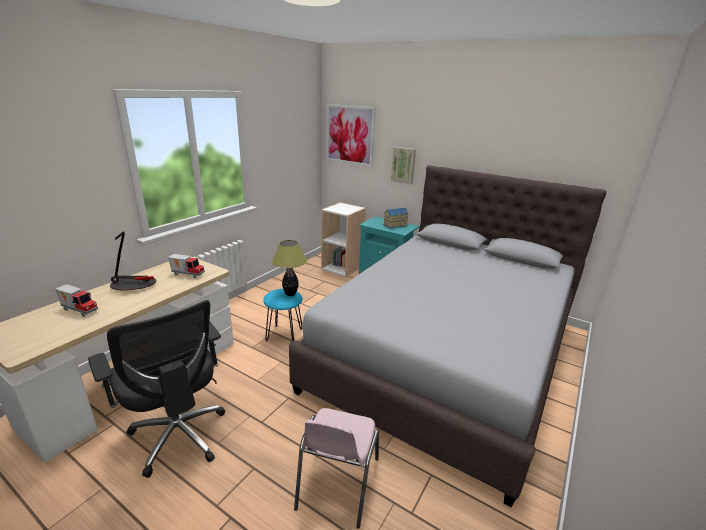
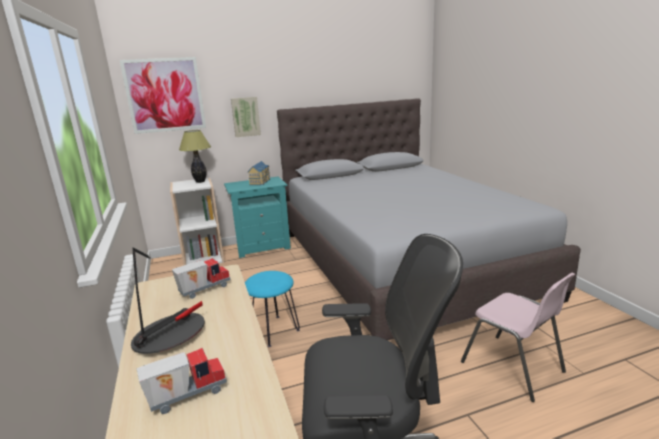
camera: 50 degrees left, 5 degrees down
(290, 294) = (273, 273): table lamp -> table lamp (200, 181)

